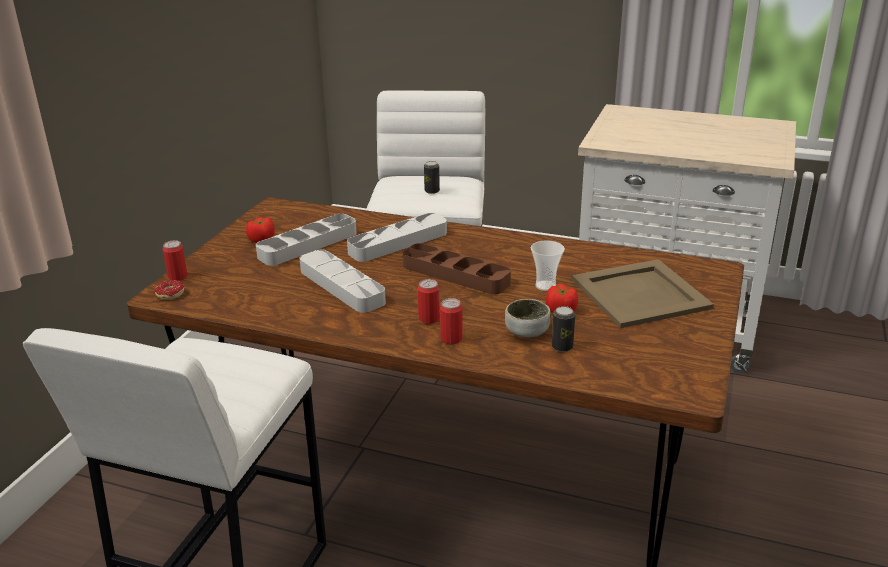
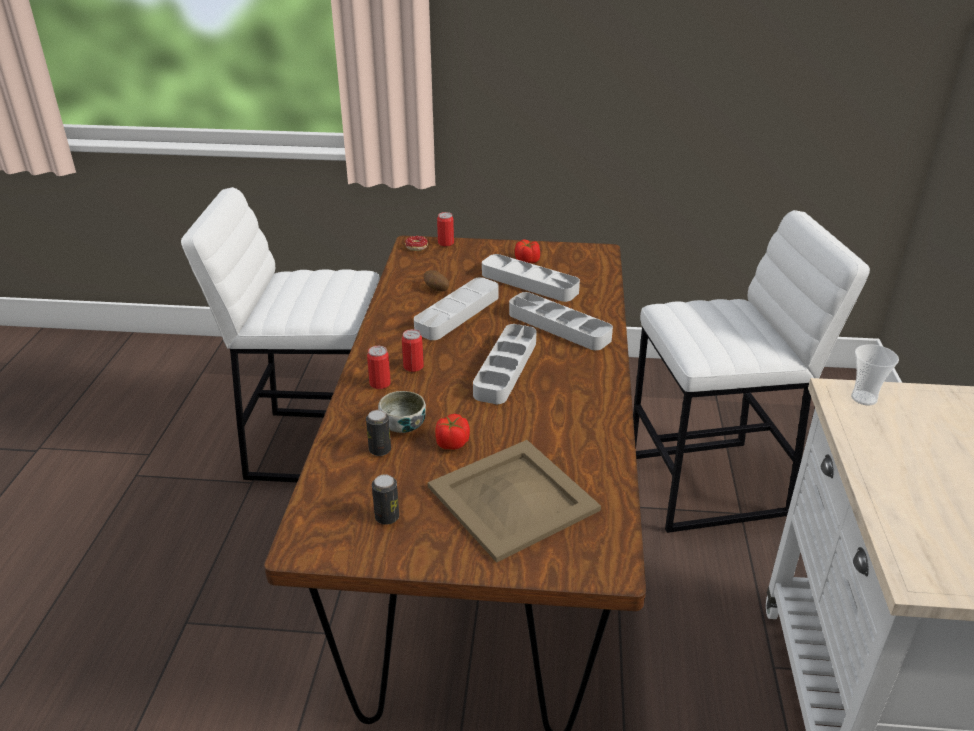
camera: 75 degrees right, 5 degrees up
(282, 292) = (436, 289): none -> potato
(432, 191) = (711, 329): can -> can (387, 517)
(455, 274) = (505, 368): brown tray -> grey tray
(545, 286) = (504, 427): cup -> cup (864, 398)

